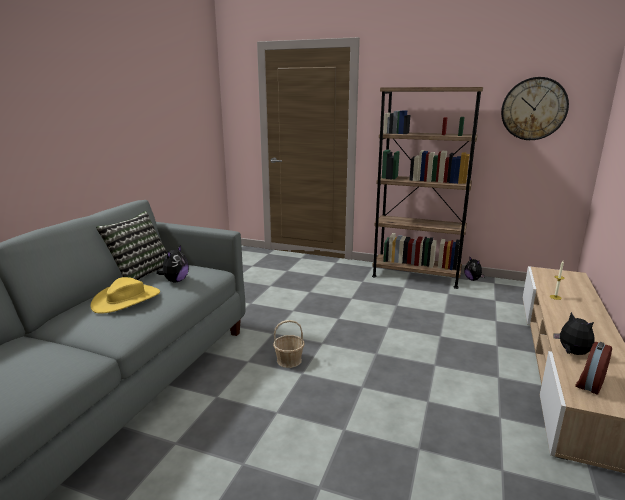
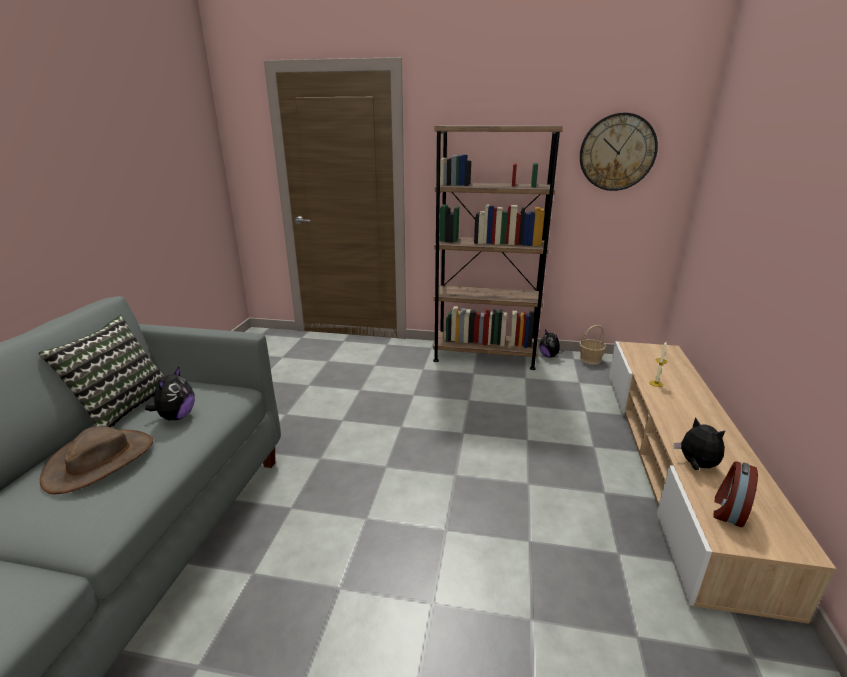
camera: 10 degrees left, 5 degrees up
(126, 299) = (100, 461): yellow hat -> brown hat
(289, 360) = (346, 499): basket -> basket (590, 359)

